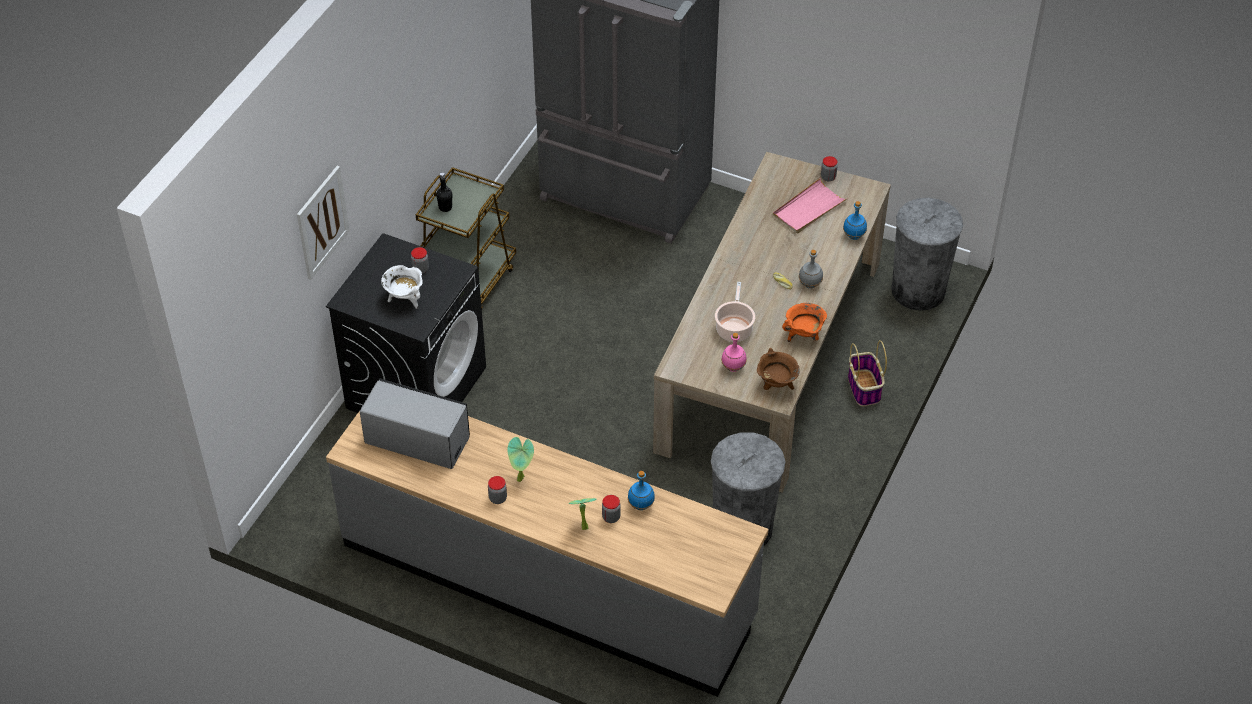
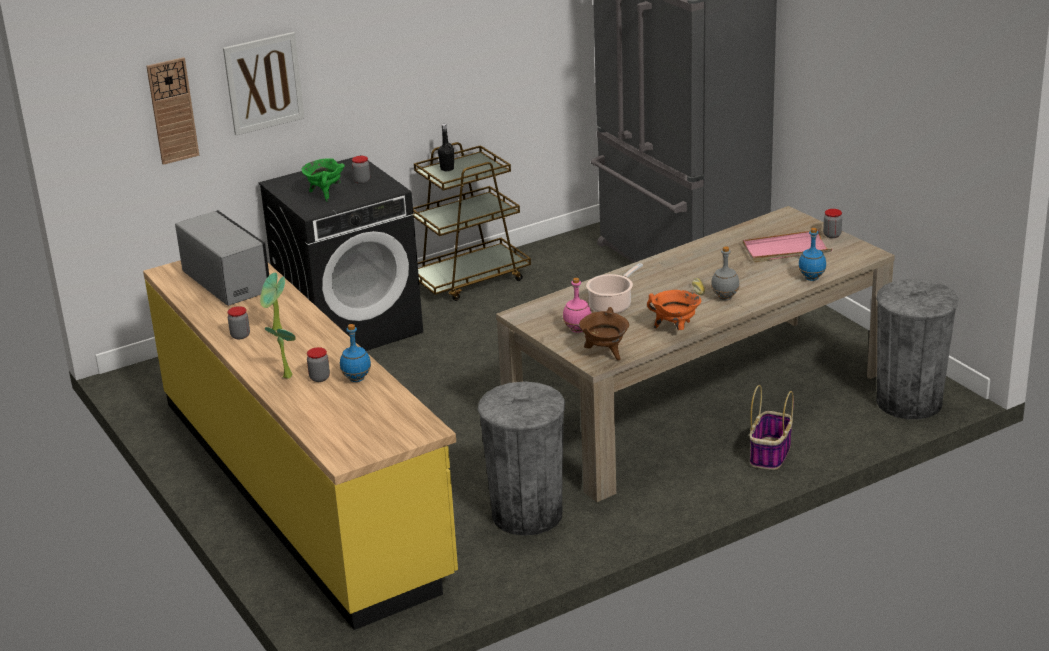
camera: 35 degrees right, 20 degrees down
(270, 291) = (172, 110): none -> wall clock
(405, 299) = (325, 194): white cooking pot -> green cooking pot
(548, 581) = (303, 487): grey counter -> yellow counter

